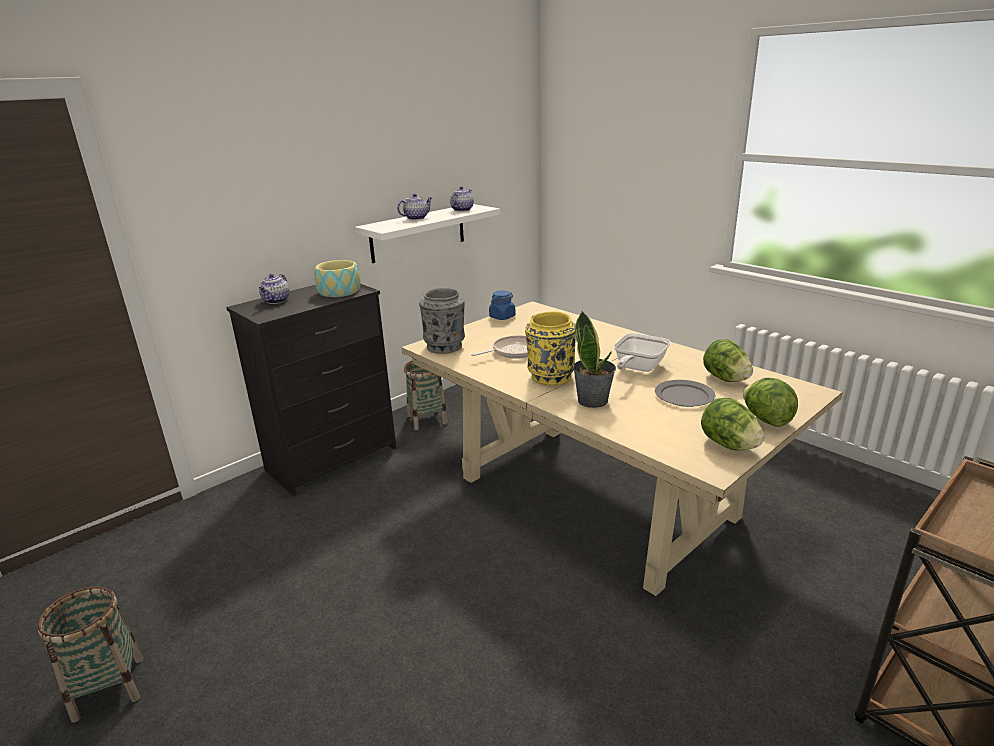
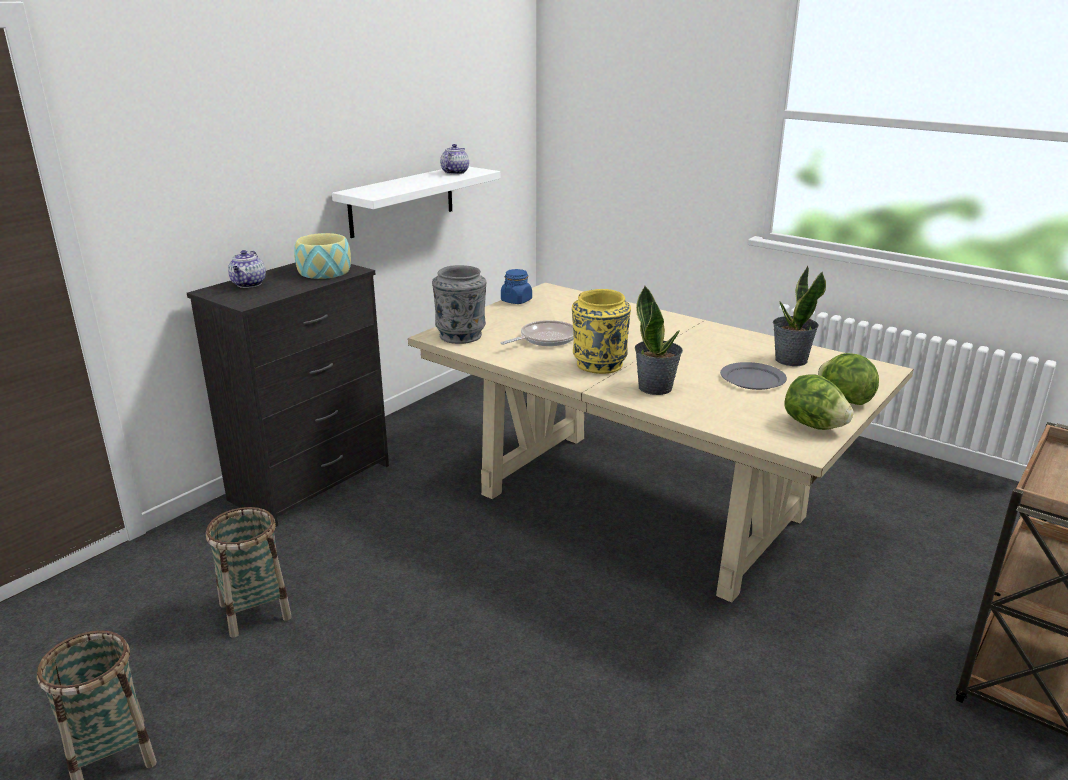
camera: 10 degrees left, 0 degrees up
(416, 218) = (404, 182): teapot -> none
(427, 419) = (418, 431): basket -> basket (255, 611)
(637, 368) = (693, 352): frying pan -> none
(725, 379) = (790, 360): lettuce -> potted plant

